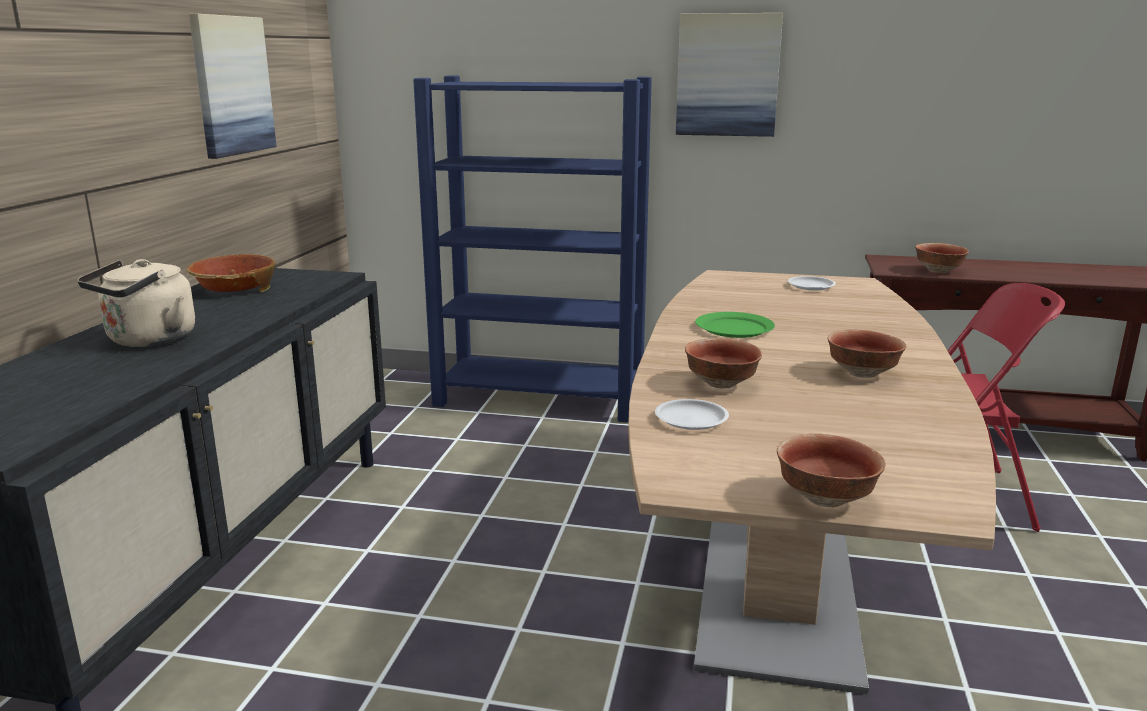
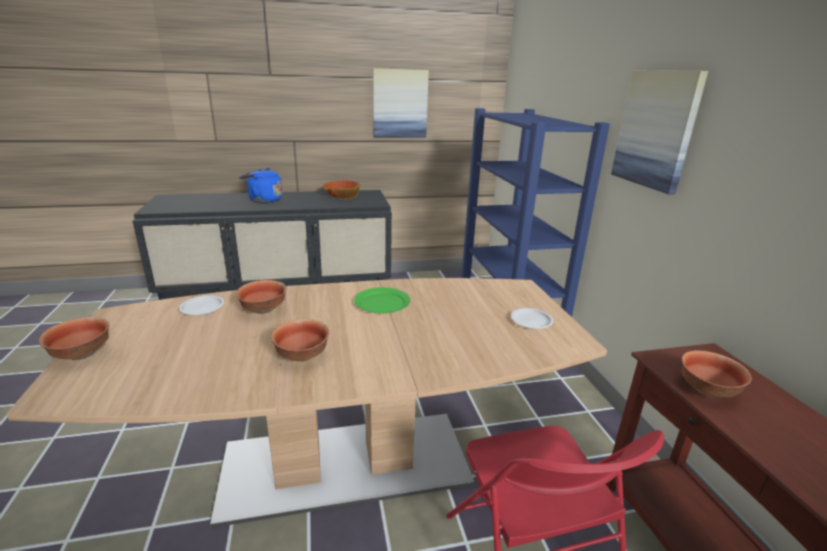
camera: 65 degrees right, 5 degrees up
(148, 341) = (263, 200): beige kettle -> blue kettle

